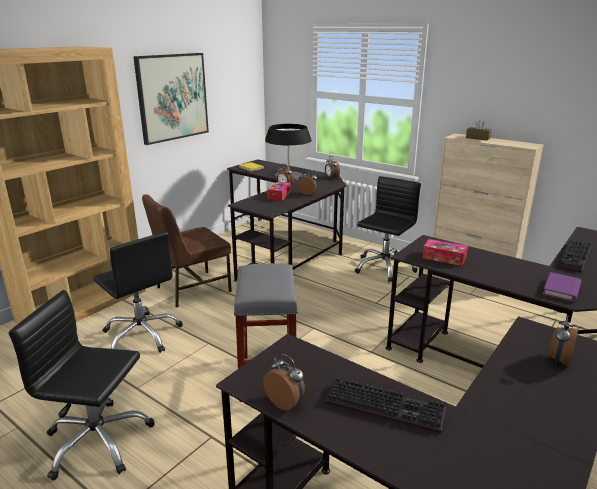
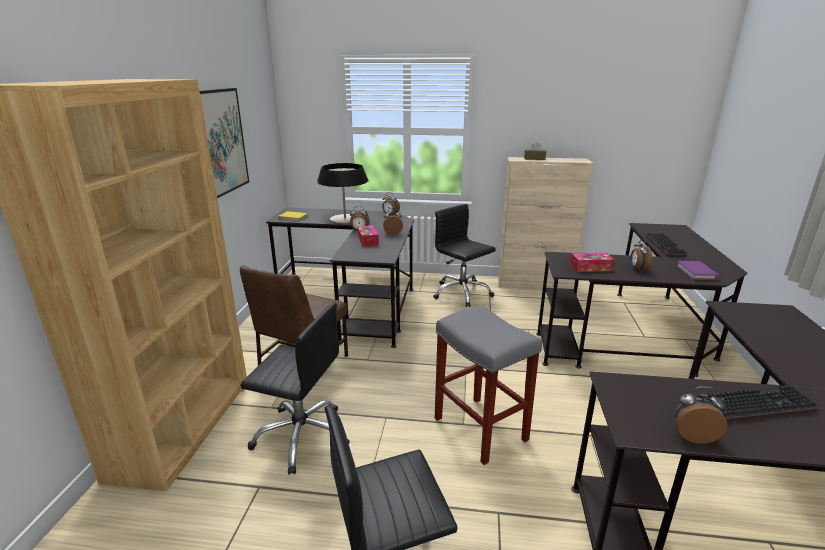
camera: 30 degrees left, 0 degrees up
(384, 267) = (461, 293): black office chair -> black office chair turned 45 degrees counterclockwise
(558, 360) = (777, 325): alarm clock -> alarm clock (638, 269)

